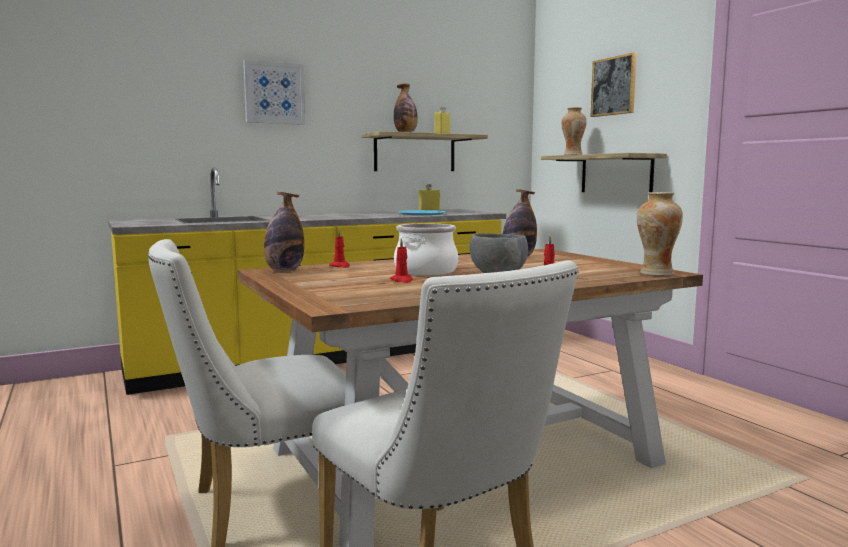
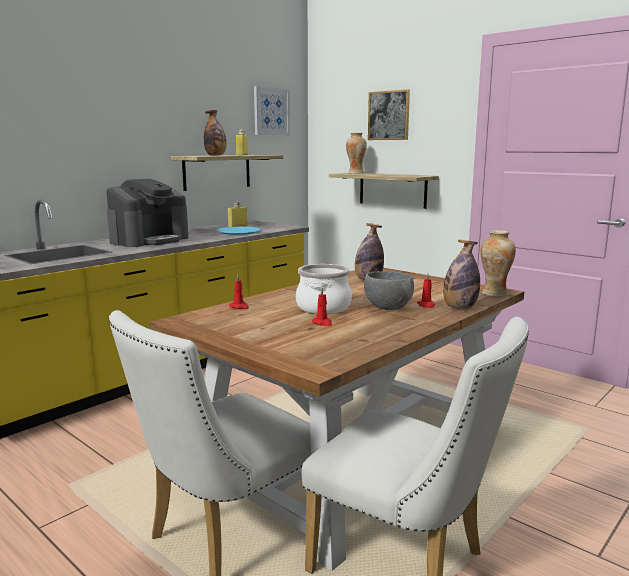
camera: 20 degrees left, 5 degrees up
(274, 93) = (89, 119): picture -> picture (271, 111)
(284, 270) = (197, 318): bottle -> bottle (459, 307)
(321, 215) = (149, 240): none -> coffee machine

